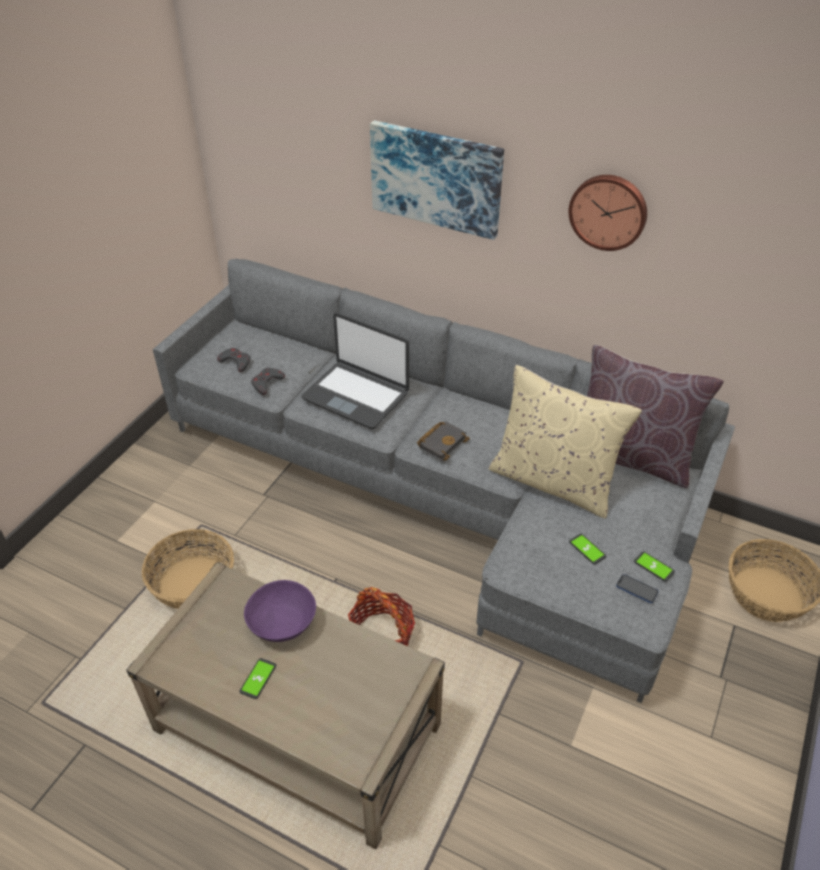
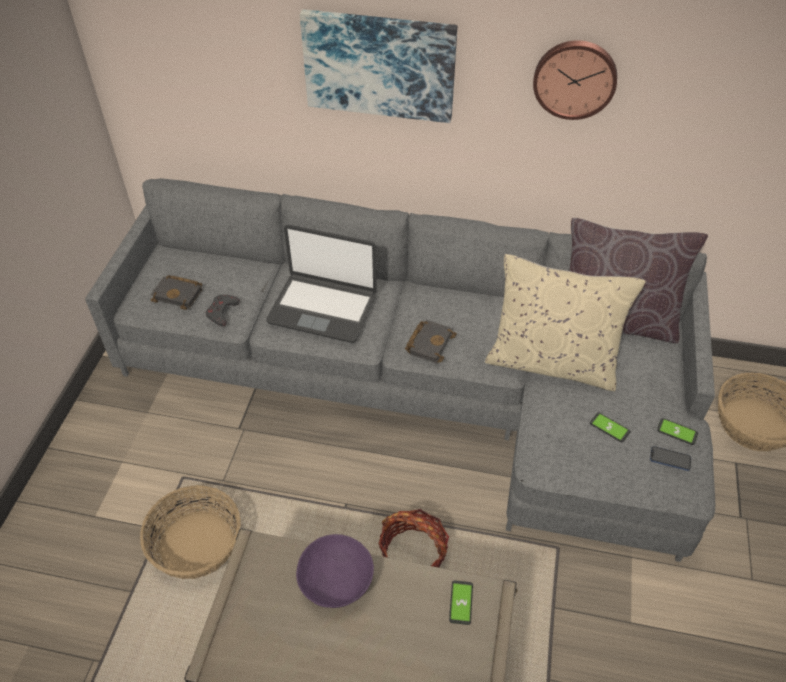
camera: 15 degrees left, 5 degrees up
(236, 362) = (179, 294): grey game controller -> black book
(258, 678) = (332, 651): phone -> phone (461, 602)

